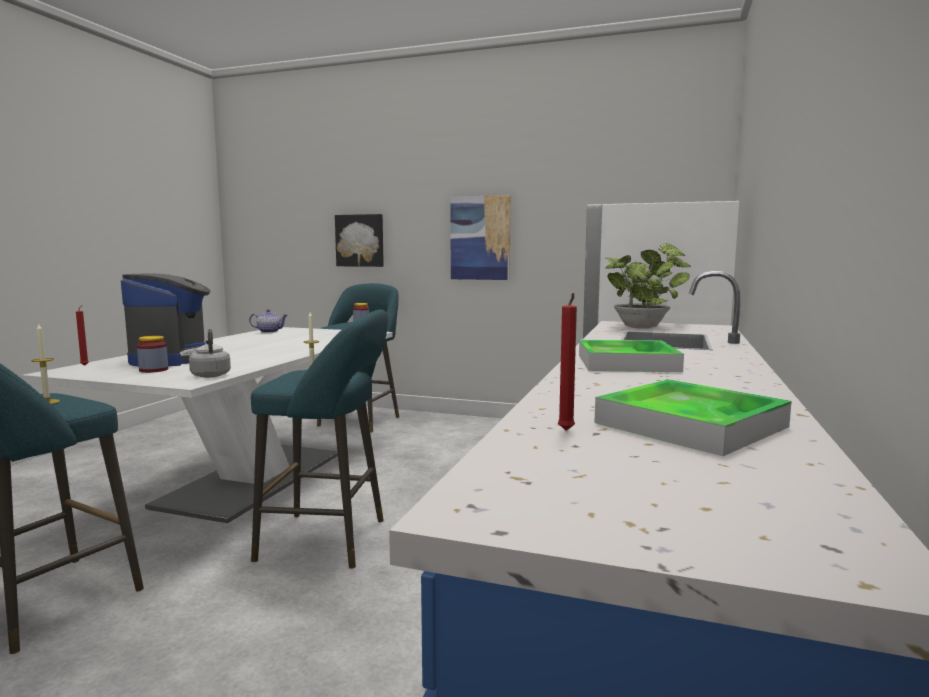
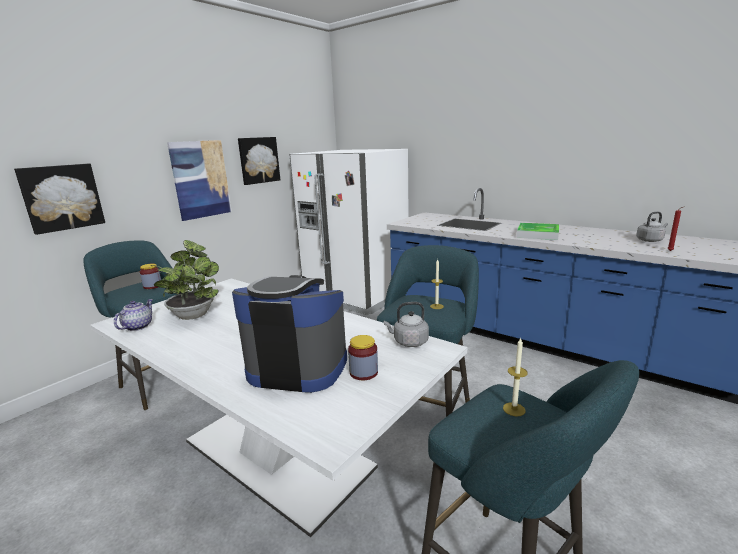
camera: 70 degrees left, 10 degrees up
(85, 365) = (293, 426): red candle -> none
(562, 221) = (258, 160): none -> picture
(644, 327) = (421, 221): potted plant -> potted plant (194, 314)
(690, 425) = (650, 240): tray -> grey kettle

